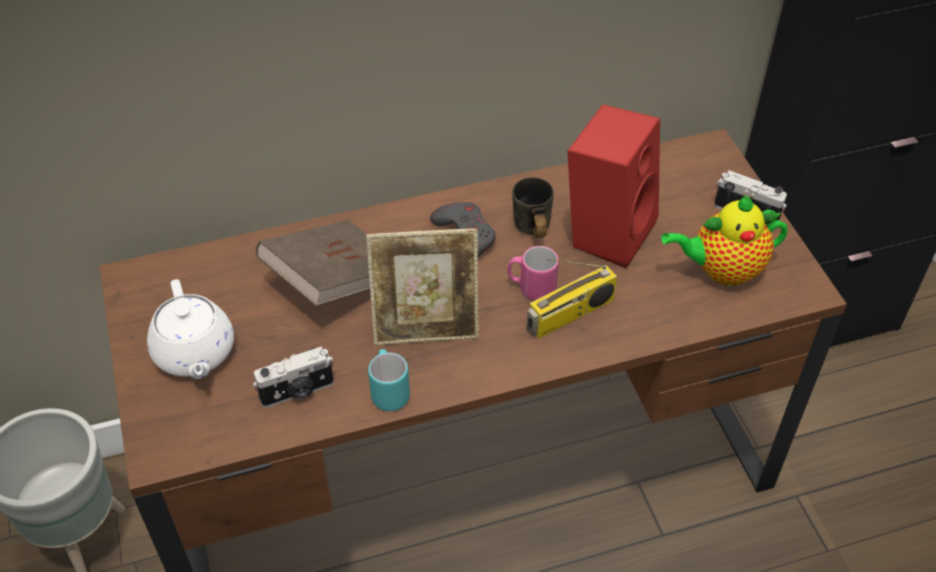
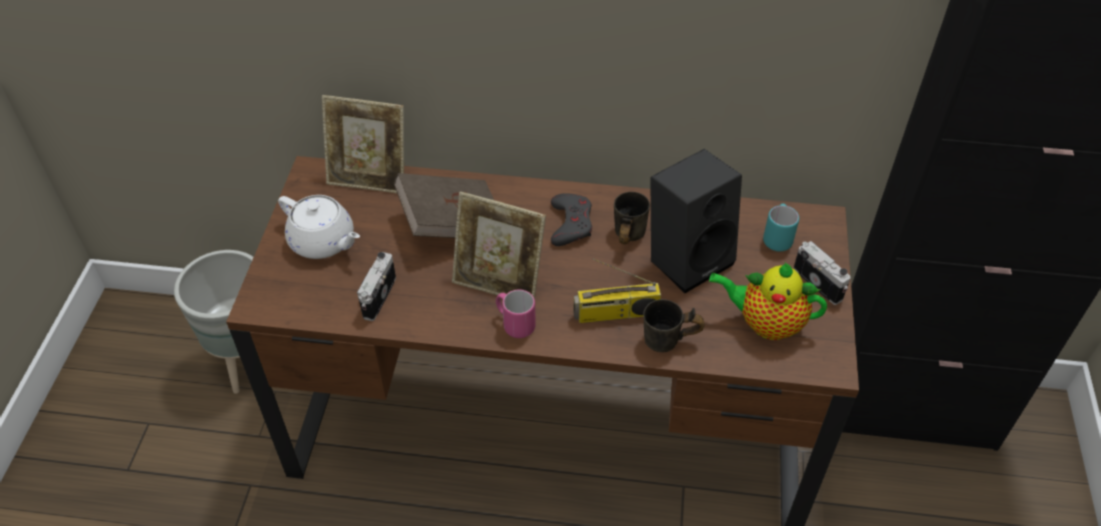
camera: 25 degrees right, 0 degrees up
(194, 353) = (323, 242): white teapot -> white teapot turned 60 degrees counterclockwise
(207, 262) = (370, 179): none -> picture frame
(298, 392) = (377, 296): camera -> camera turned 105 degrees clockwise
(389, 391) = (442, 320): turquoise mug -> turquoise mug (777, 237)
(531, 288) = (598, 282): pink mug -> pink mug (514, 324)
(607, 230) = (688, 258): red speaker -> black speaker
(642, 326) = (669, 344): none -> grey mug

